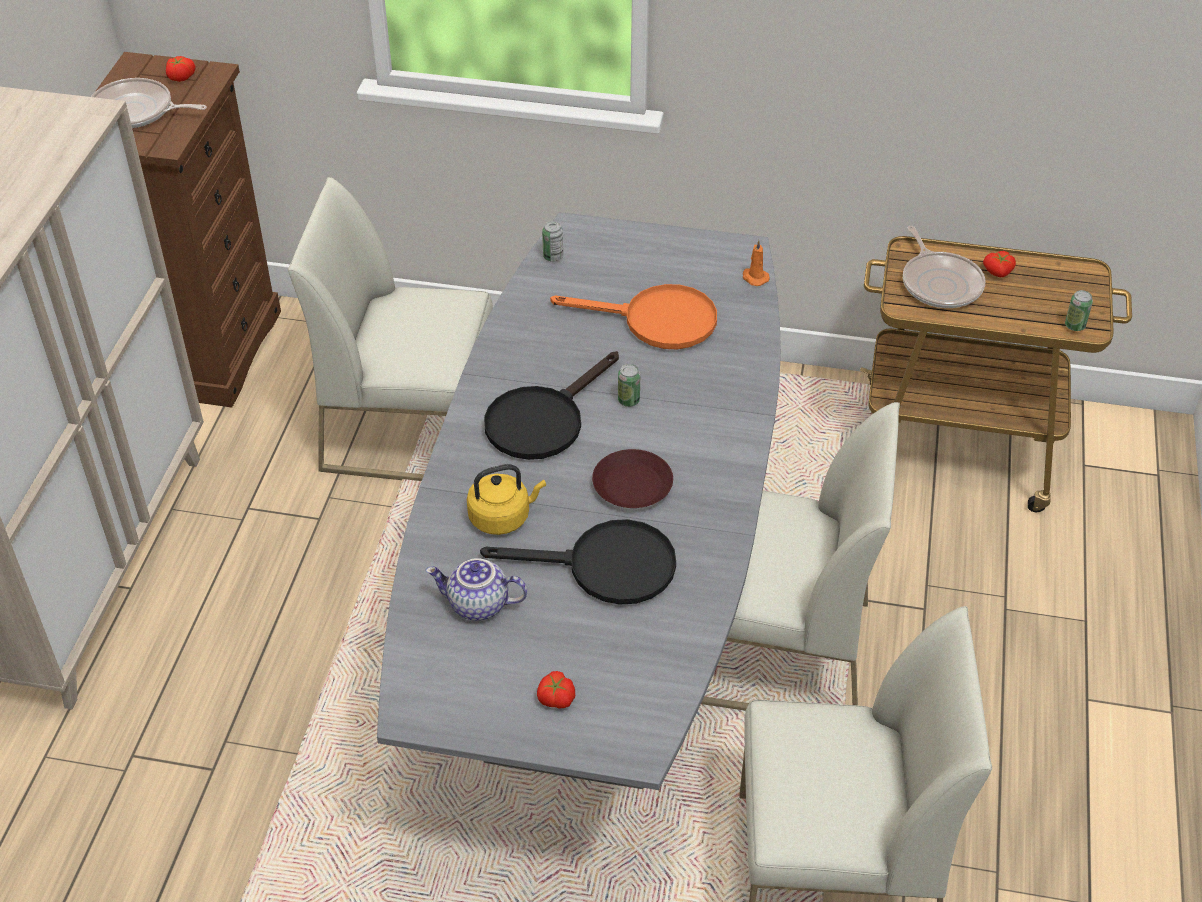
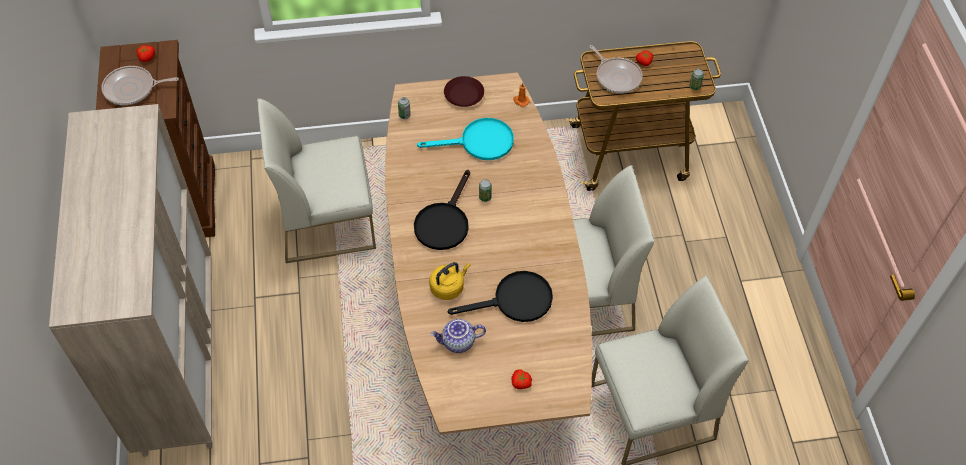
camera: 20 degrees left, 10 degrees up
(600, 623) = (481, 310): grey dining table -> brown dining table
(633, 486) = (509, 249): brown plate -> brown plate (464, 95)
(656, 321) = (479, 143): orange frying pan -> turquoise frying pan

